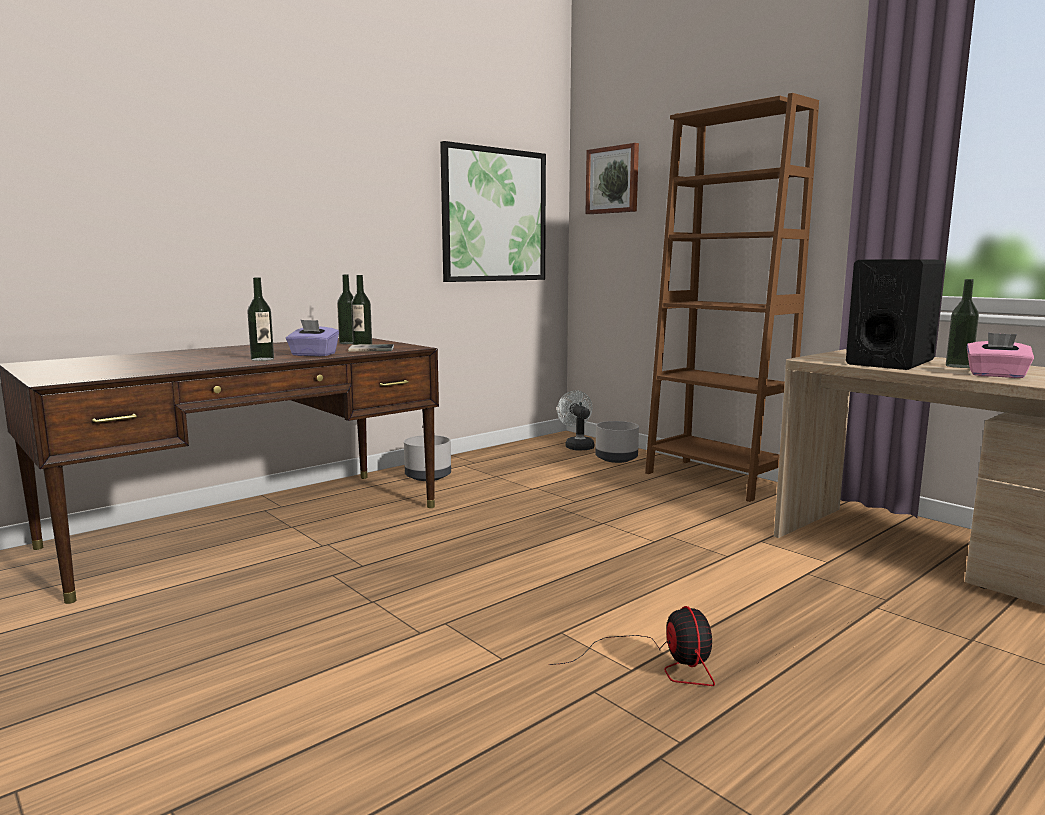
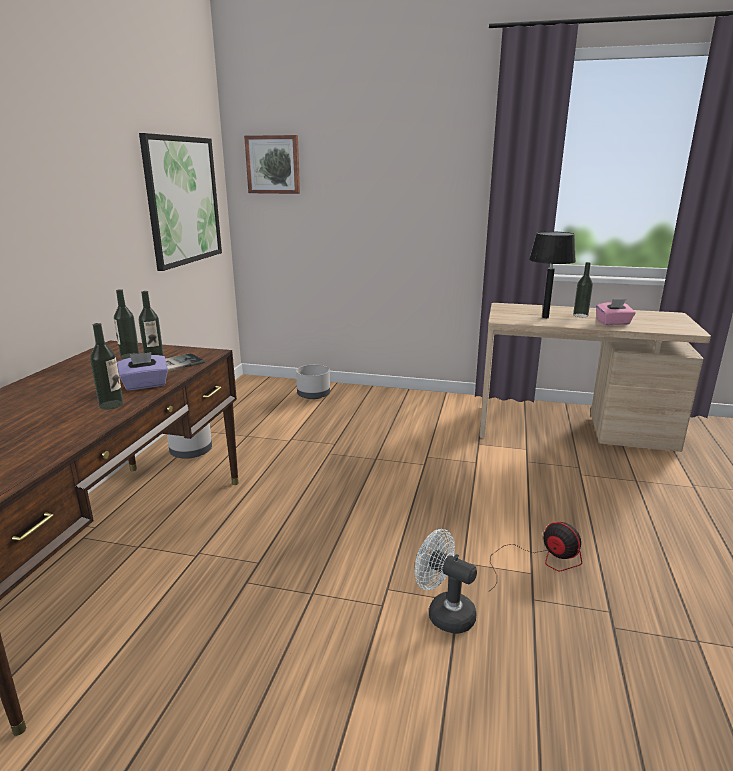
camera: 35 degrees left, 10 degrees up
(577, 446) = (271, 389): white fan -> white fan (444, 613)
(715, 479) = (397, 398): brown bookcase -> none
(890, 363) = (545, 317): black speaker -> black table lamp

